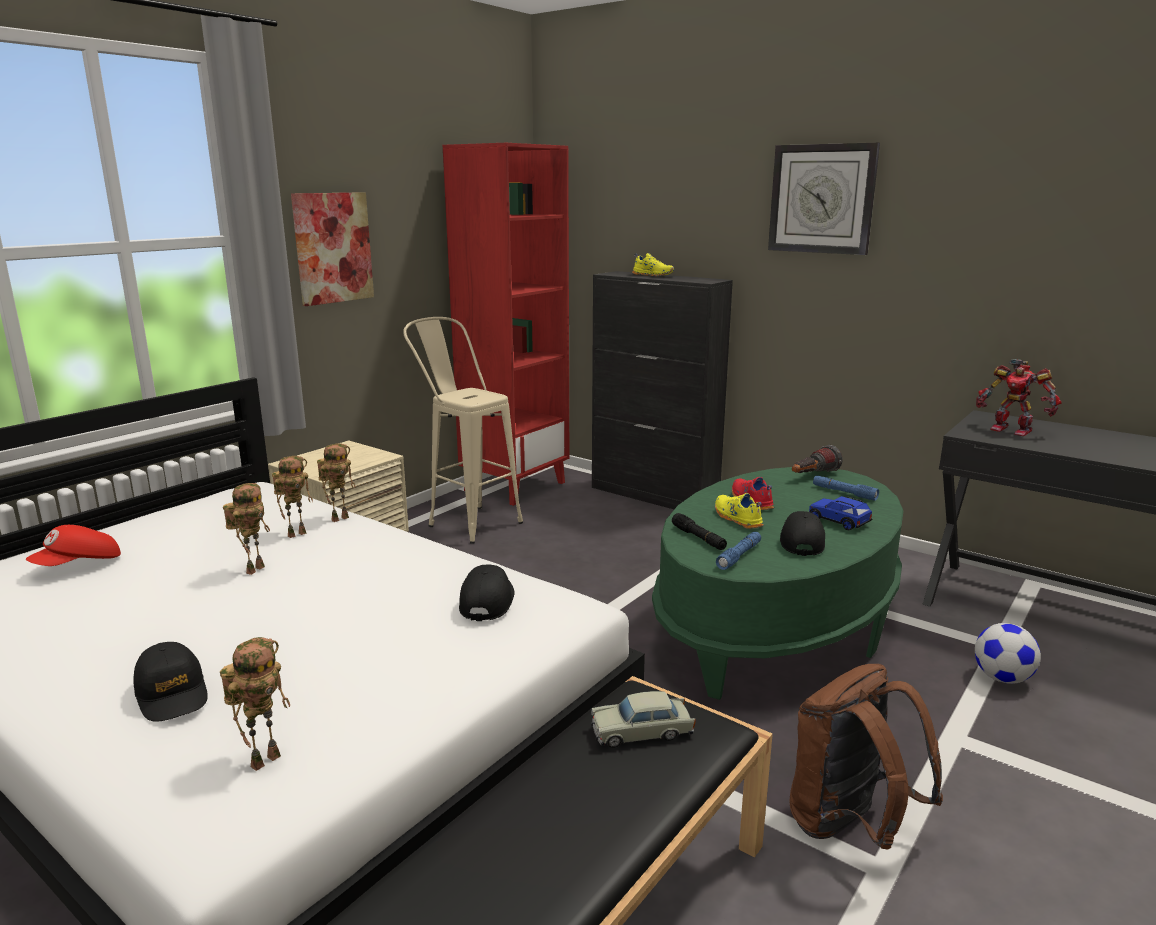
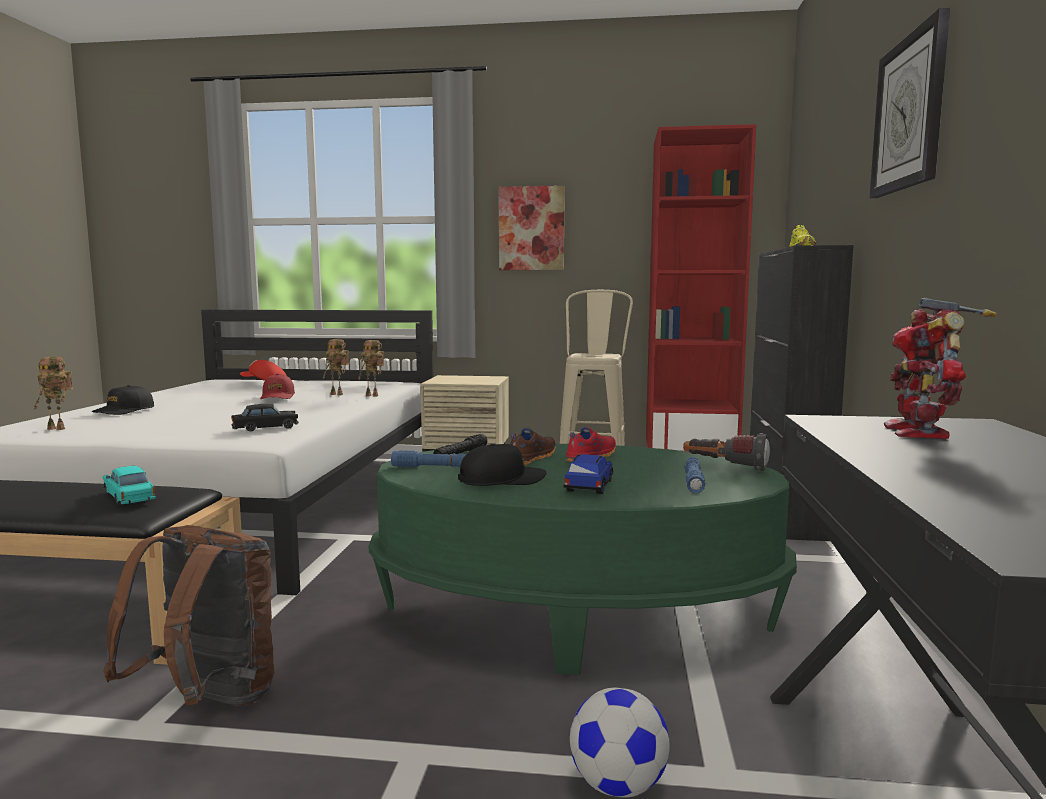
camera: 60 degrees right, 10 degrees down
(254, 569) = (278, 396): toy robot -> red cap
(487, 601) = (265, 428): black cap -> black toy car
(642, 732) = (129, 497): beige toy car -> turquoise toy car
(736, 519) = (530, 459): yellow shoe -> brown shoe

